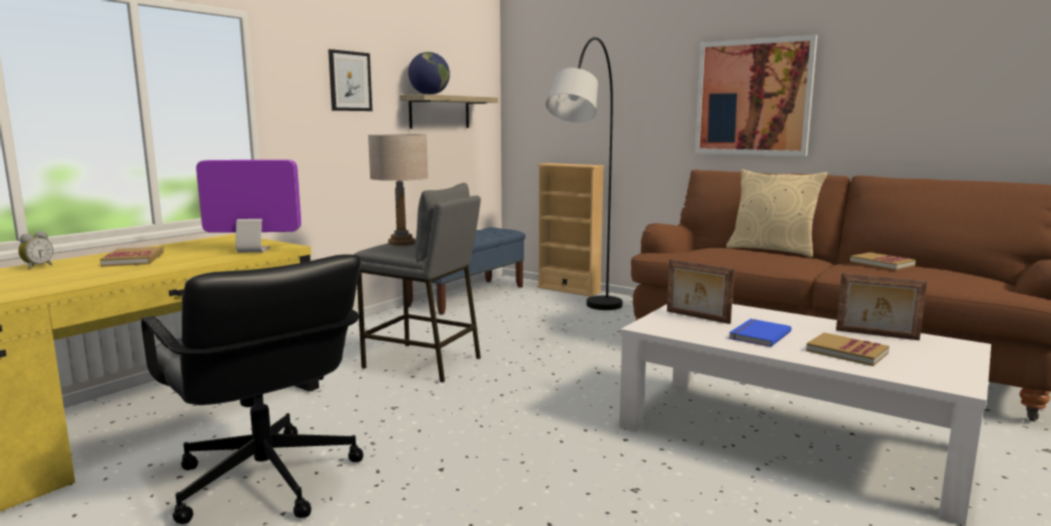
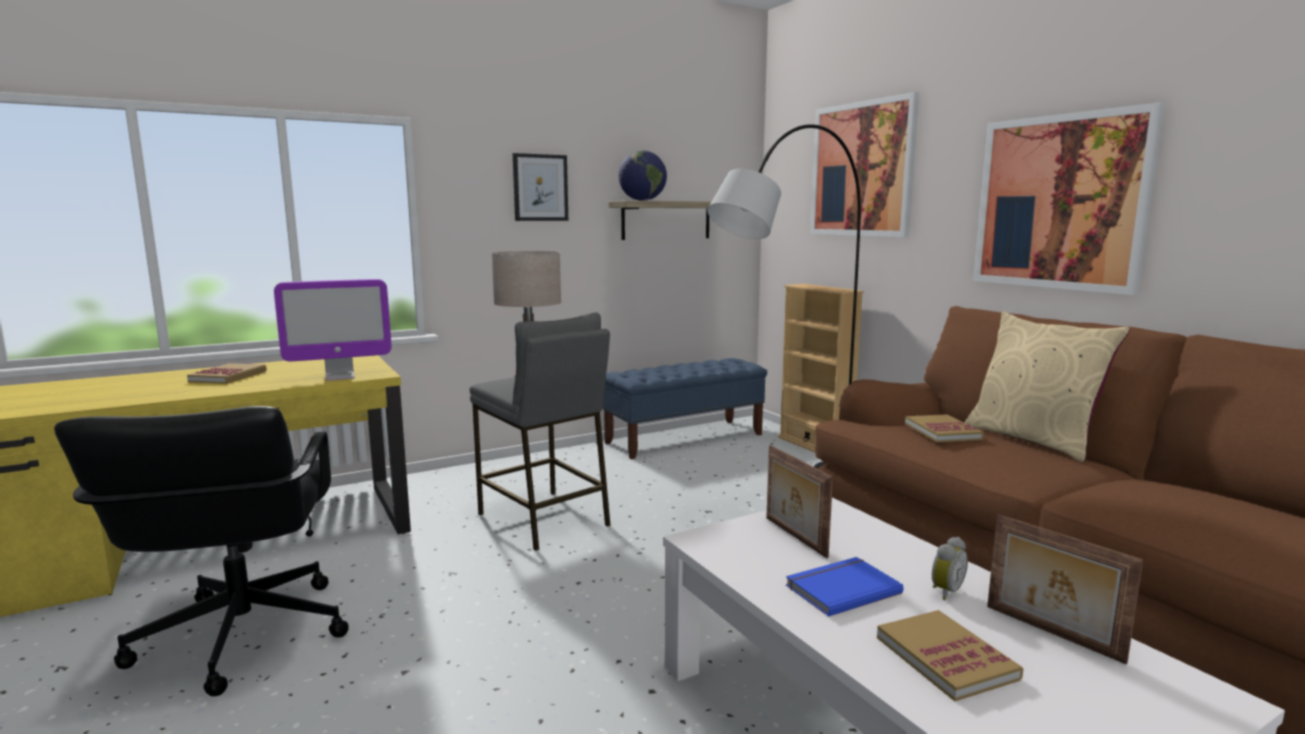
camera: 25 degrees right, 0 degrees up
(37, 267) = (148, 377): alarm clock -> alarm clock (944, 591)
(253, 250) = (340, 376): monitor -> monitor turned 135 degrees clockwise
(596, 73) = (862, 169): none -> picture
(882, 263) = (1187, 494): book -> book (942, 431)

